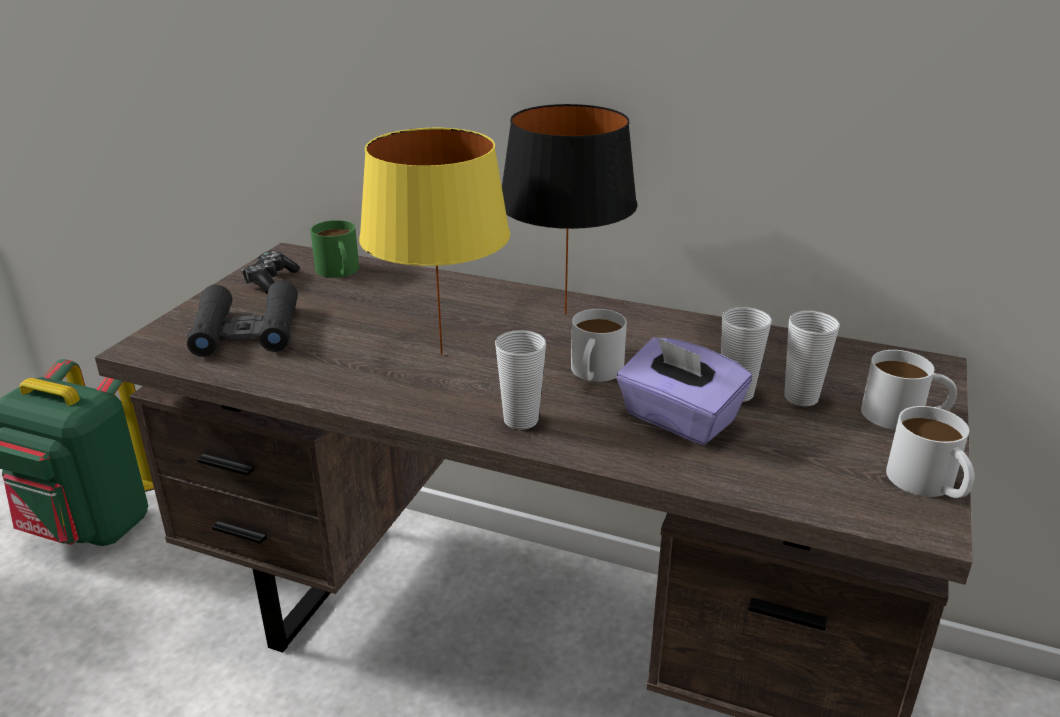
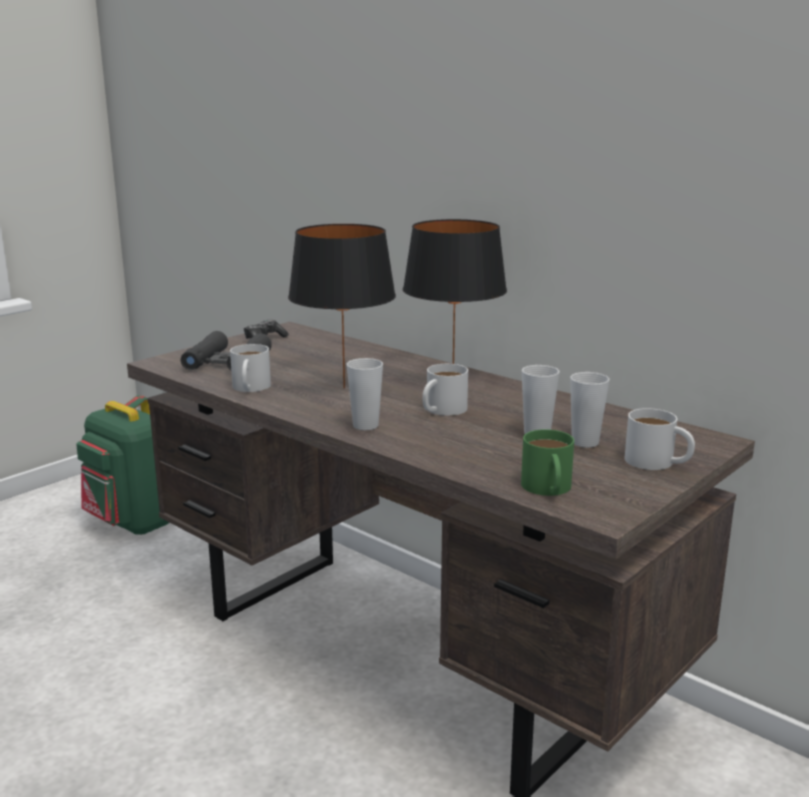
camera: 20 degrees right, 10 degrees down
(339, 272) = (314, 340): green mug -> green mug (548, 489)
(439, 354) = (343, 388): yellow table lamp -> black table lamp
(678, 419) = (477, 440): purple tissue box -> none
(929, 485) = (632, 498): white mug -> white mug (250, 388)

